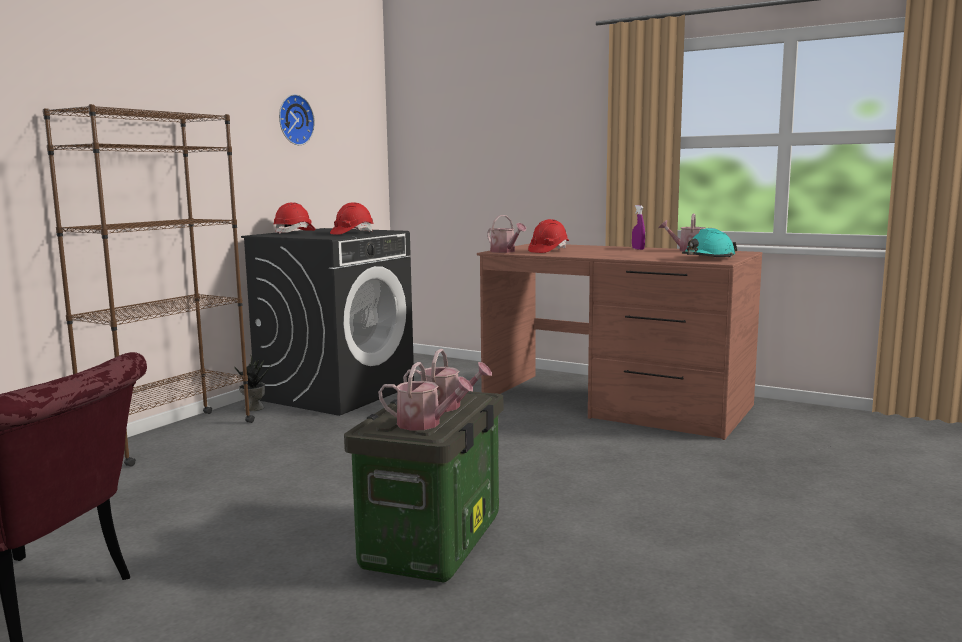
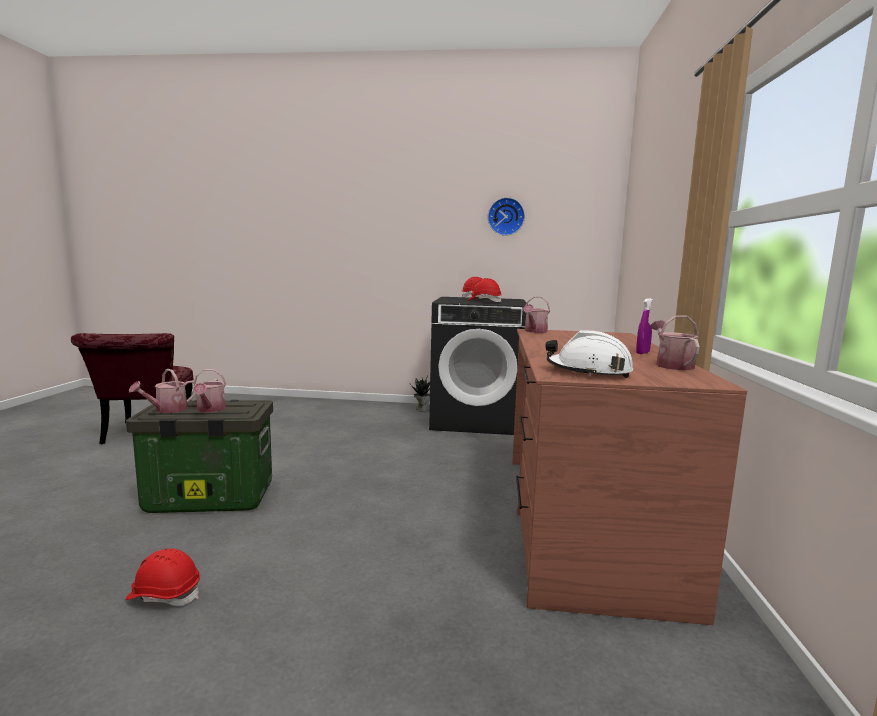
camera: 65 degrees right, 0 degrees up
(171, 437) = (357, 406): brown bookcase -> none
(425, 424) = (167, 410): watering can -> watering can turned 45 degrees clockwise
(548, 251) = (562, 337): red hard hat -> red hard hat (164, 594)
(708, 258) = (588, 372): turquoise hard hat -> white hard hat

